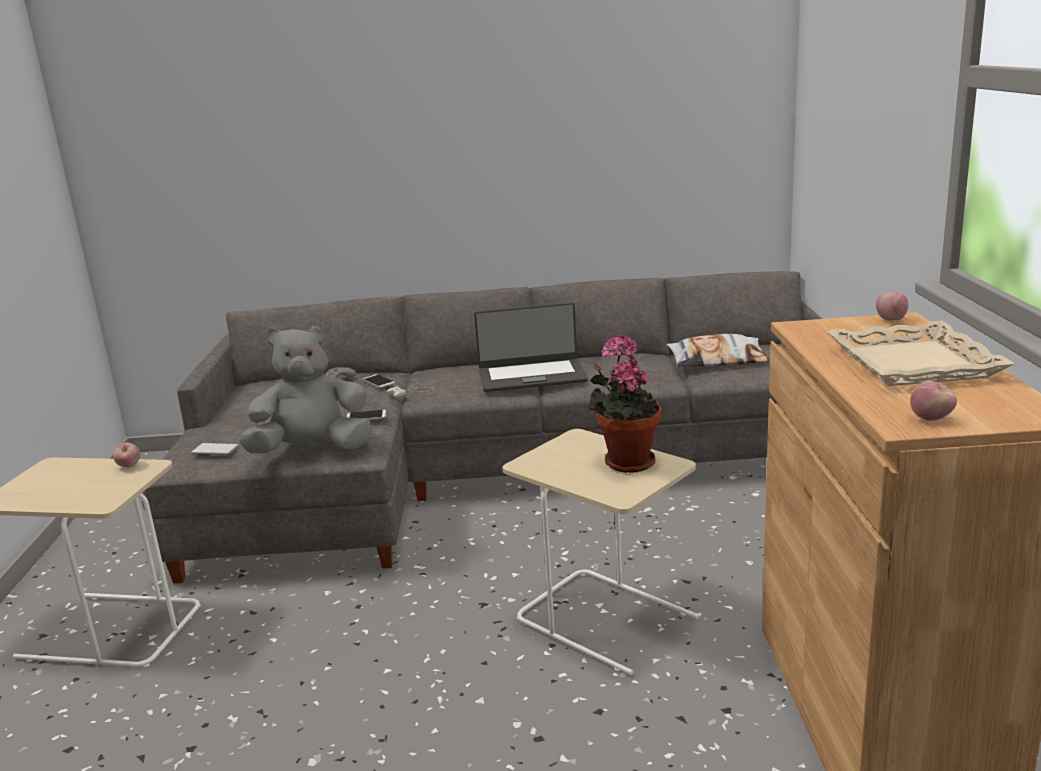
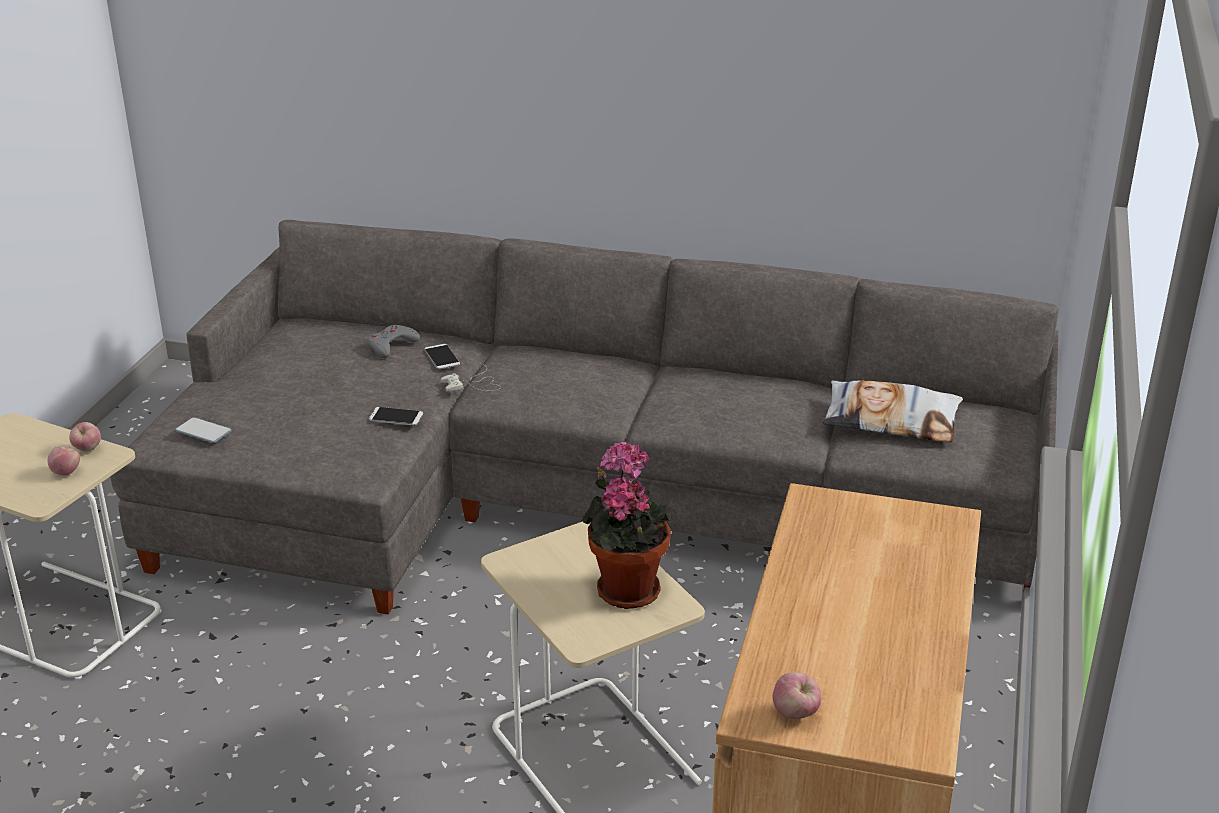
camera: 15 degrees right, 10 degrees up
(312, 450) = (310, 458): grey plush toy -> none
(531, 376) = (632, 393): laptop -> none
(890, 320) = (932, 519): apple -> apple (66, 472)
(914, 364) = (874, 612): beige tray -> none

